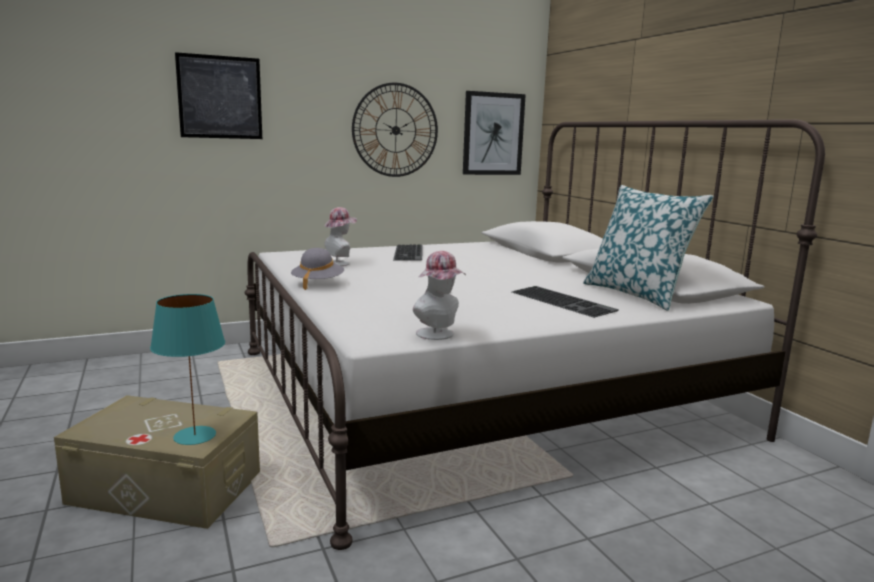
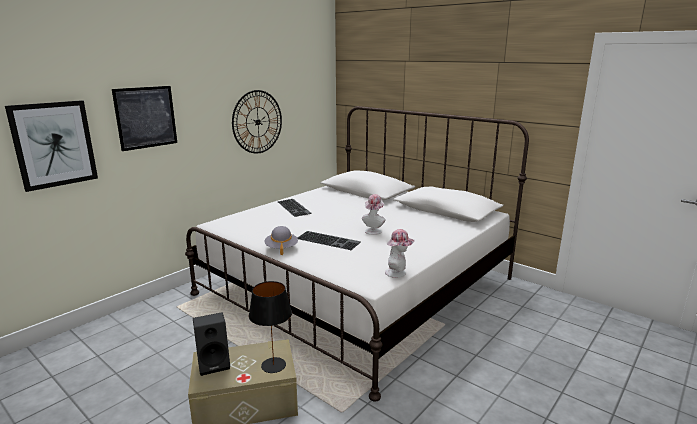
camera: 25 degrees left, 5 degrees up
(130, 413) = (214, 363): none -> black speaker
(195, 435) = (273, 365): turquoise table lamp -> black table lamp
(340, 263) = (267, 226): hat -> hat (374, 230)
(493, 134) = (311, 115): picture -> picture (54, 144)
(564, 301) = (424, 233): keyboard -> keyboard (329, 240)
(637, 294) = (449, 219): pillow -> none

